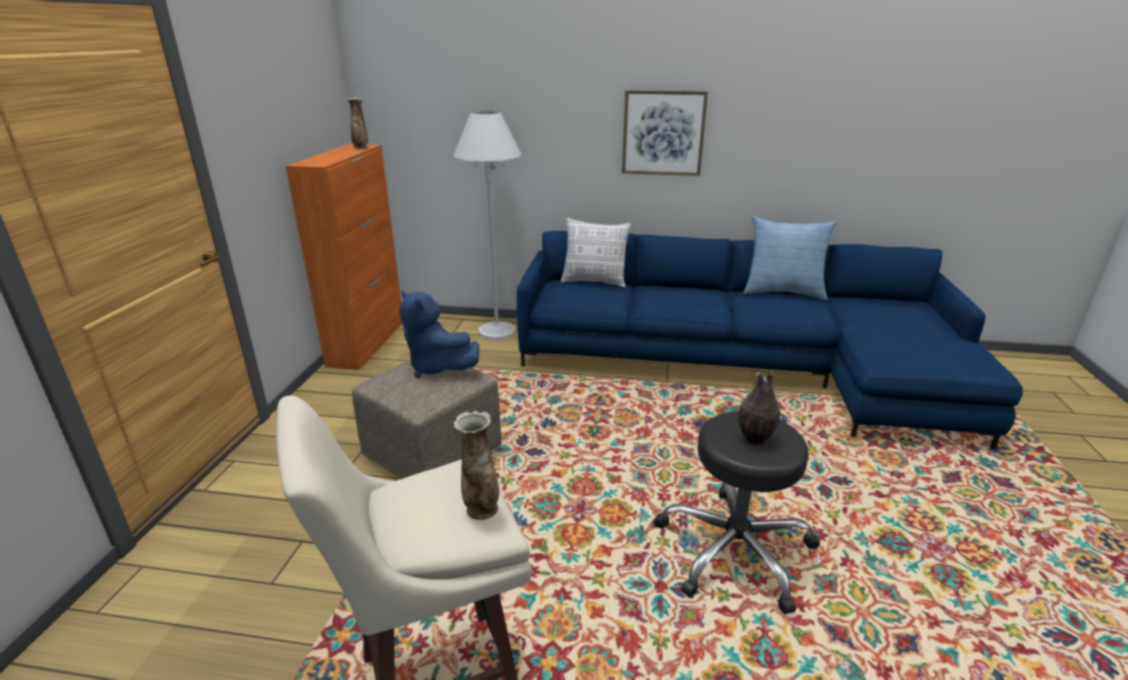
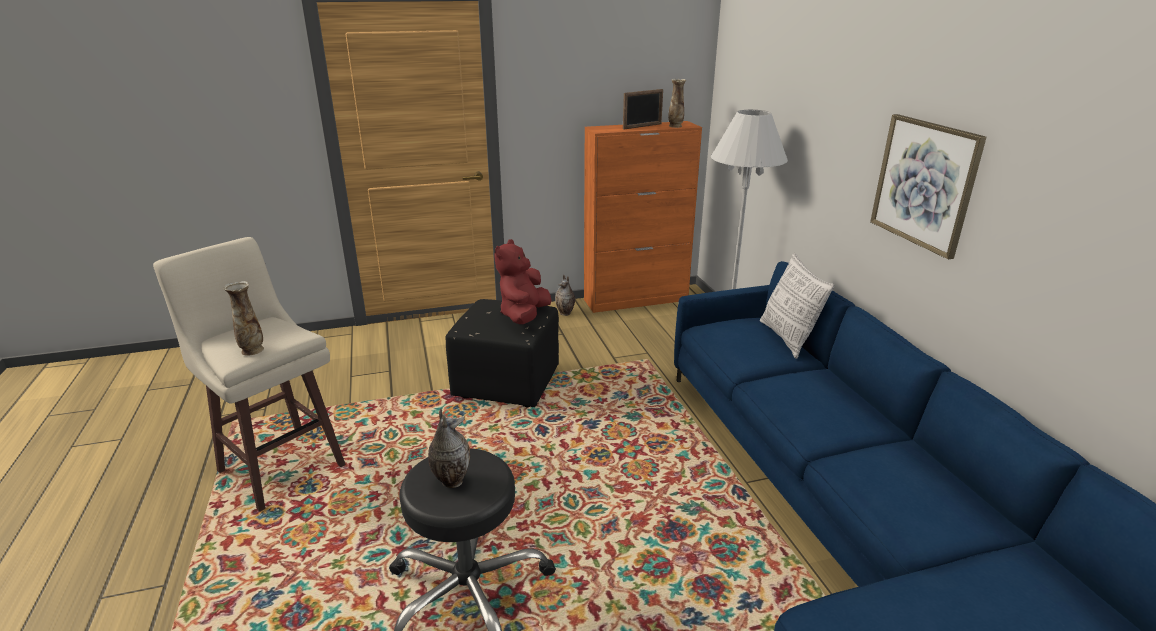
camera: 65 degrees right, 0 degrees up
(337, 154) = (642, 126): none -> picture frame
(338, 384) = (566, 313): none -> vase
(432, 455) = (505, 384): beige ottoman -> black ottoman
(437, 367) = (524, 315): blue plush toy -> red plush toy
(783, 292) = (970, 486): pillow -> none

